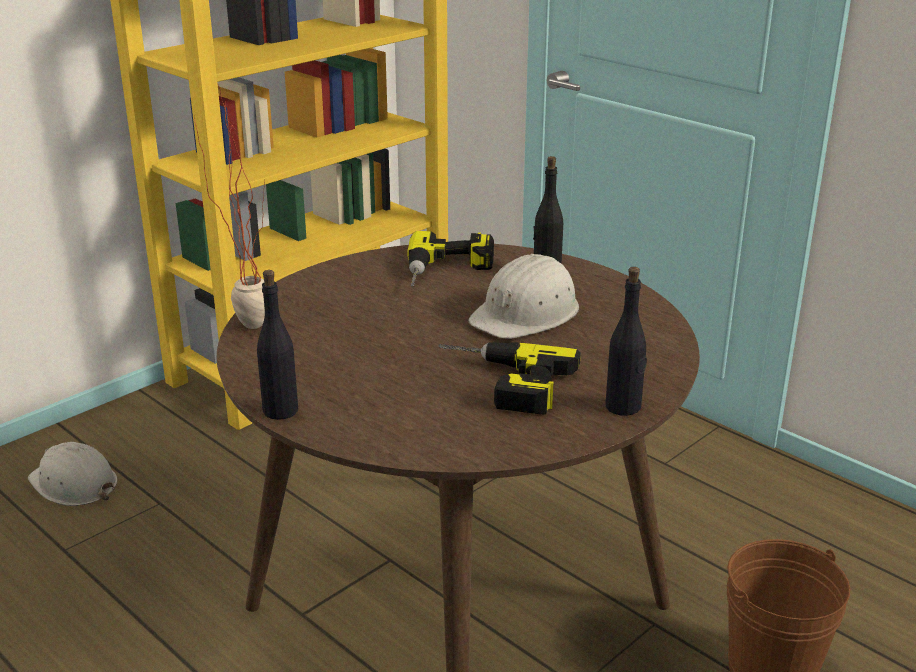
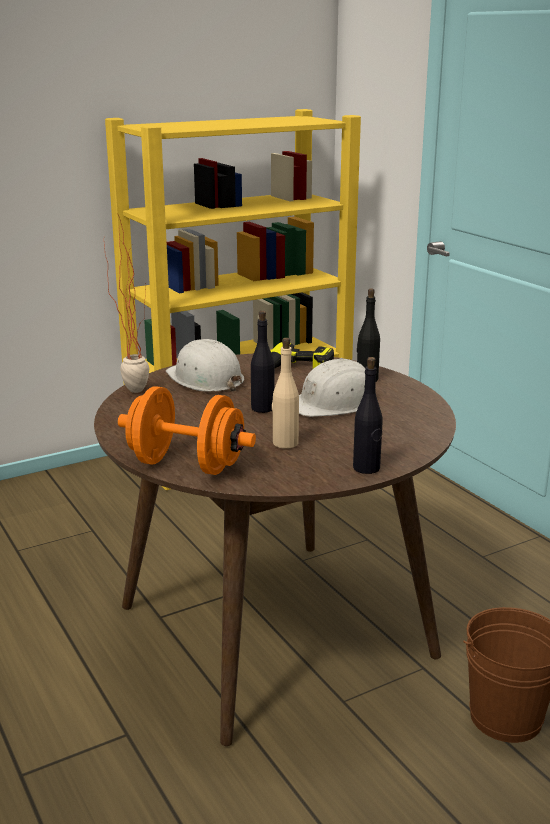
camera: 15 degrees right, 5 degrees down
(74, 484) = (40, 510): white hard hat -> white hard hat (205, 379)
(281, 410) = (121, 441): black bottle -> black bottle (263, 408)
(391, 435) = (186, 465): none -> orange dumbbell
(500, 383) = (285, 443): power drill -> beige bottle

